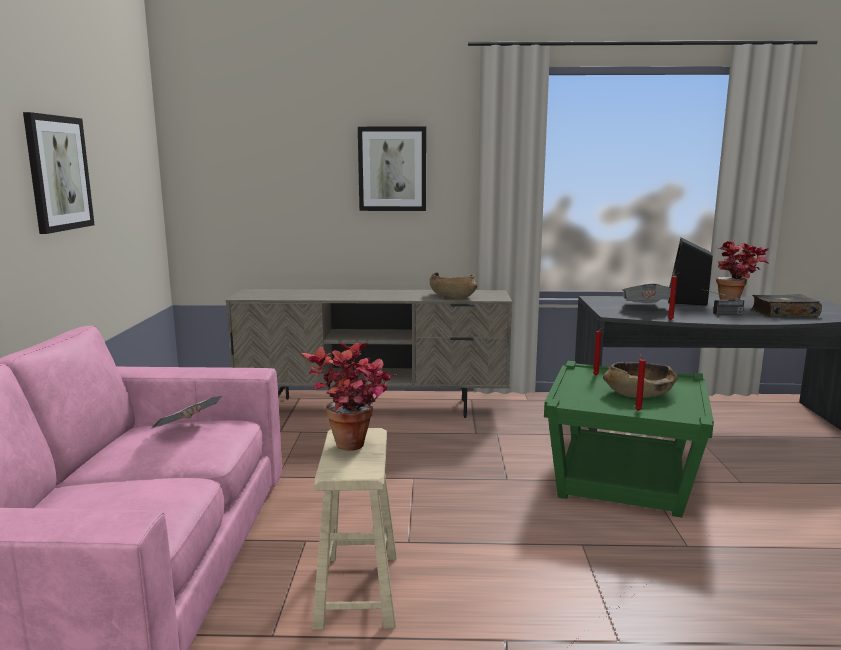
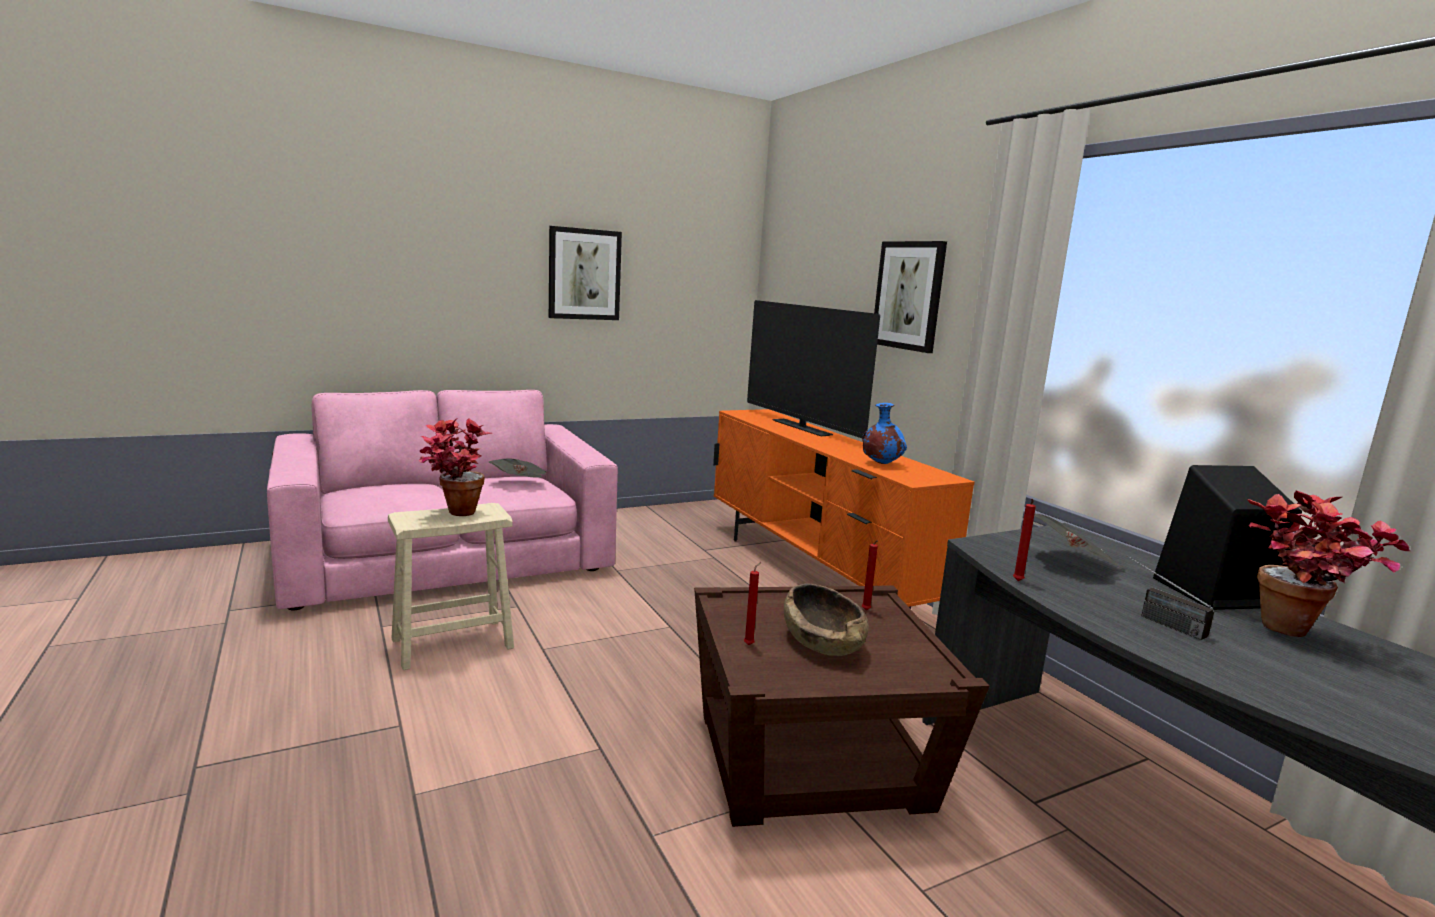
camera: 60 degrees right, 0 degrees up
(325, 293) = (801, 428): none -> television
(374, 408) = (813, 574): beige tv stand -> orange tv stand
(452, 296) = (881, 464): brown bowl -> blue vase
(623, 477) = (812, 762): green side table -> brown side table
(783, 313) = (1312, 684): book -> none

